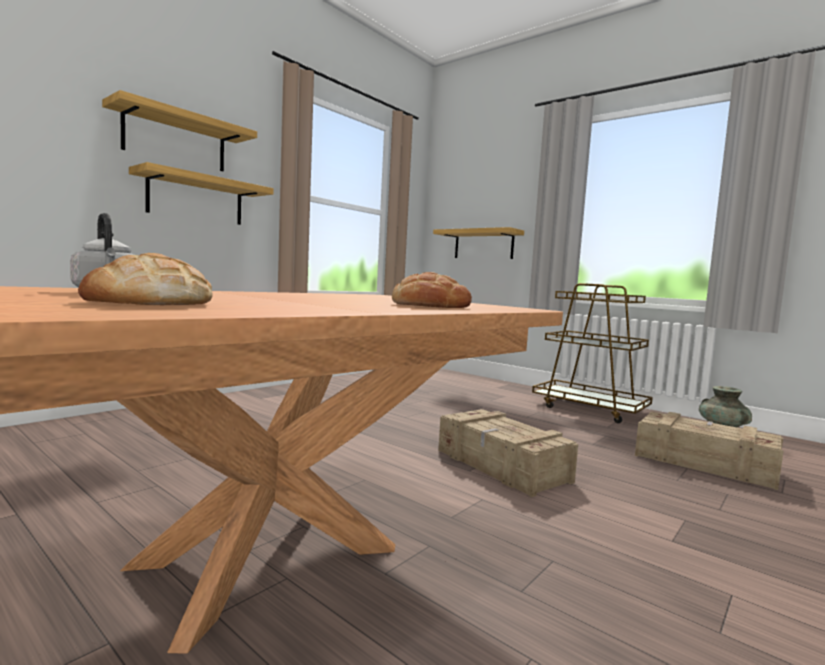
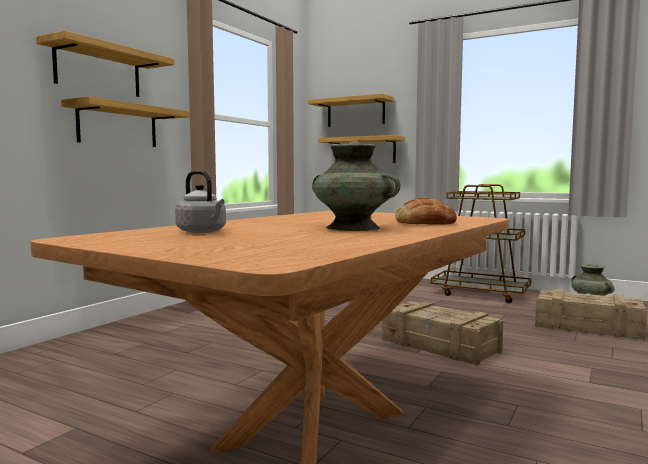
camera: 10 degrees left, 0 degrees up
(148, 303) = (289, 240): bread -> none
(311, 302) = (353, 228): none -> turquoise vase
(475, 204) = (355, 112): none -> shelf

